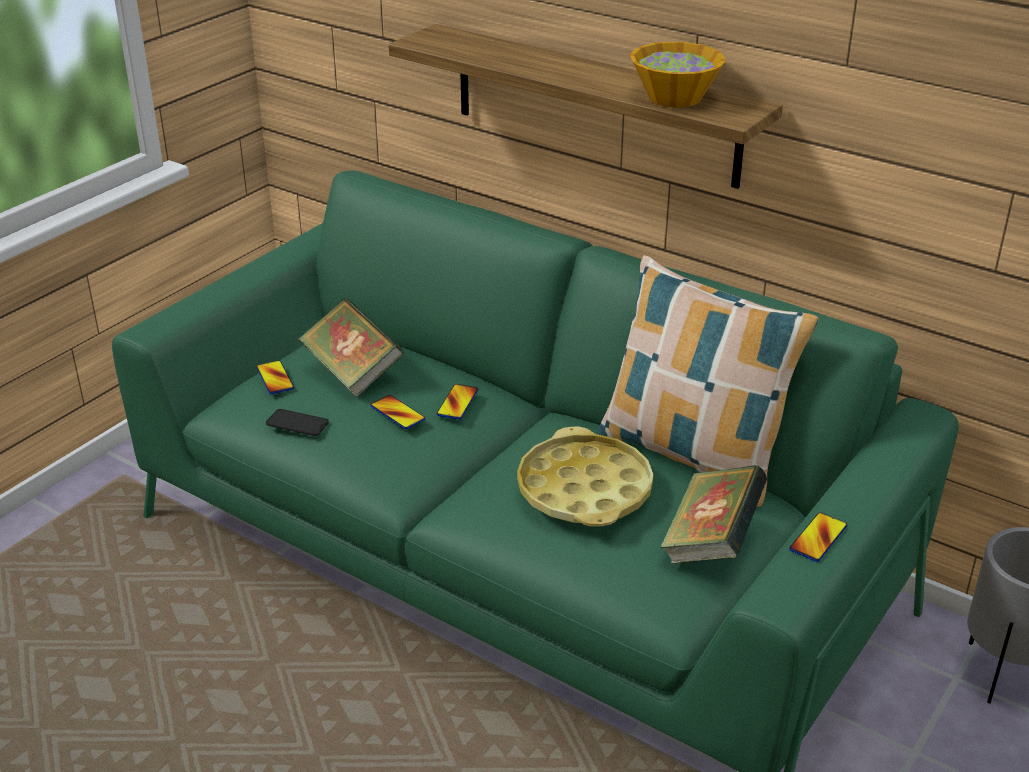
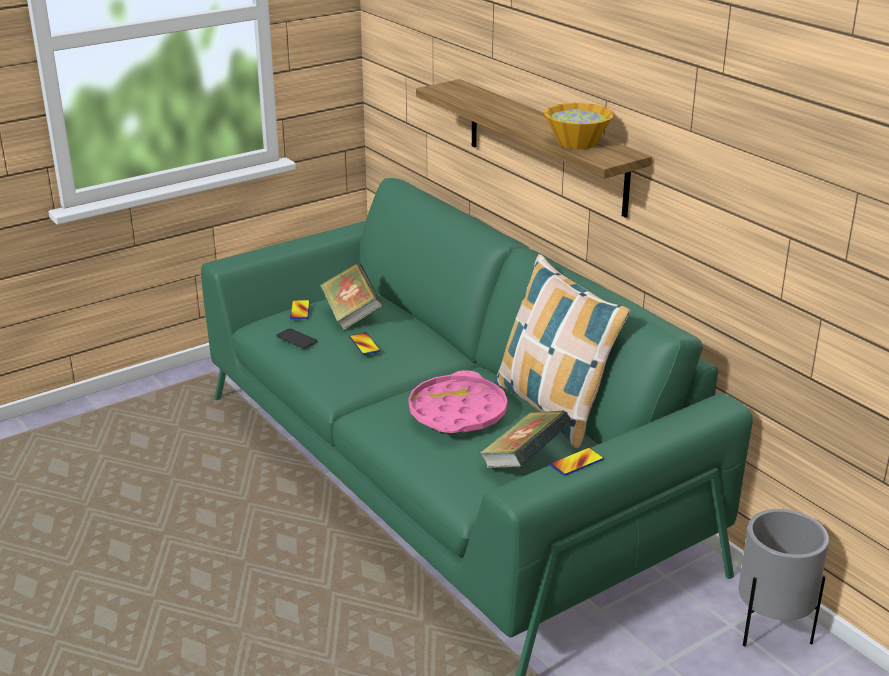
camera: 20 degrees right, 5 degrees down
(457, 403) = (410, 346): phone -> none
(584, 489) = (457, 412): yellow tray -> pink tray

